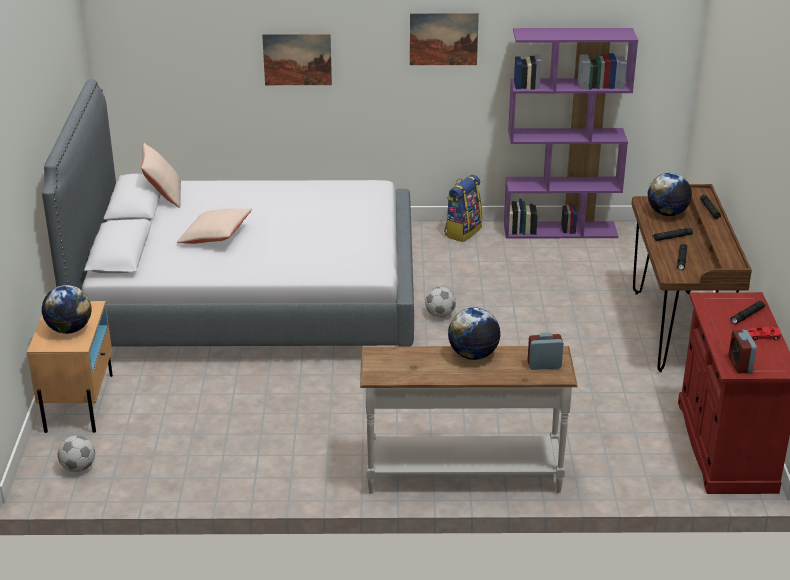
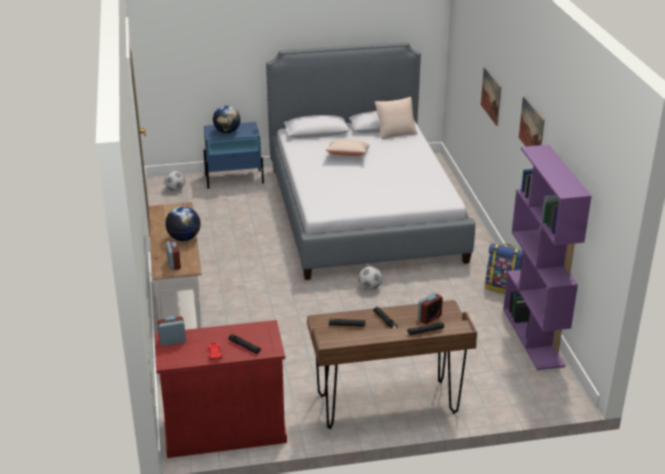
camera: 80 degrees right, 0 degrees up
(79, 402) = (234, 179): beige nightstand -> blue nightstand
(667, 213) = (429, 318): globe -> alarm clock

